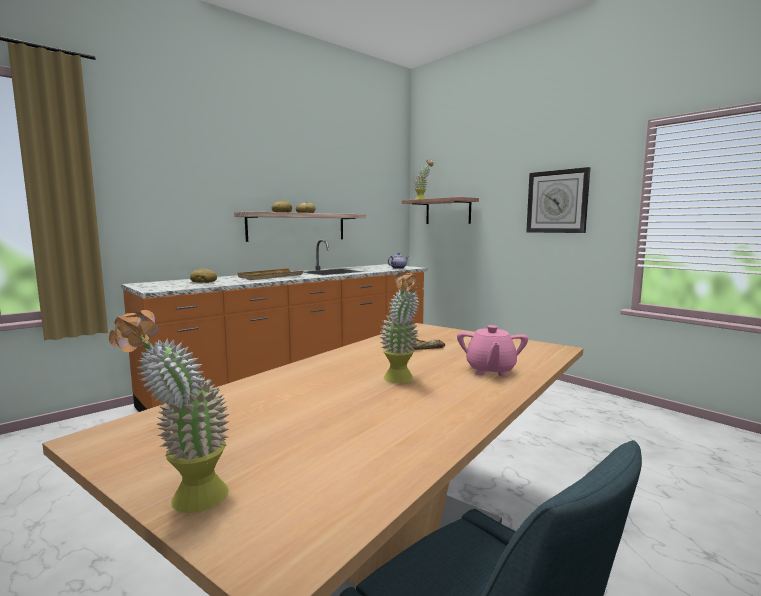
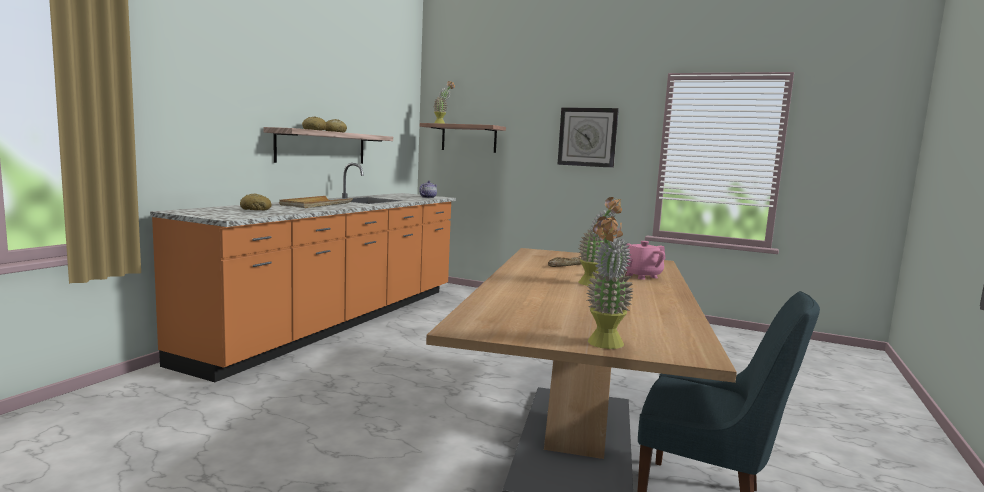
camera: 25 degrees left, 0 degrees up
(490, 370) = (641, 276): pink teapot -> pink teapot turned 75 degrees clockwise

